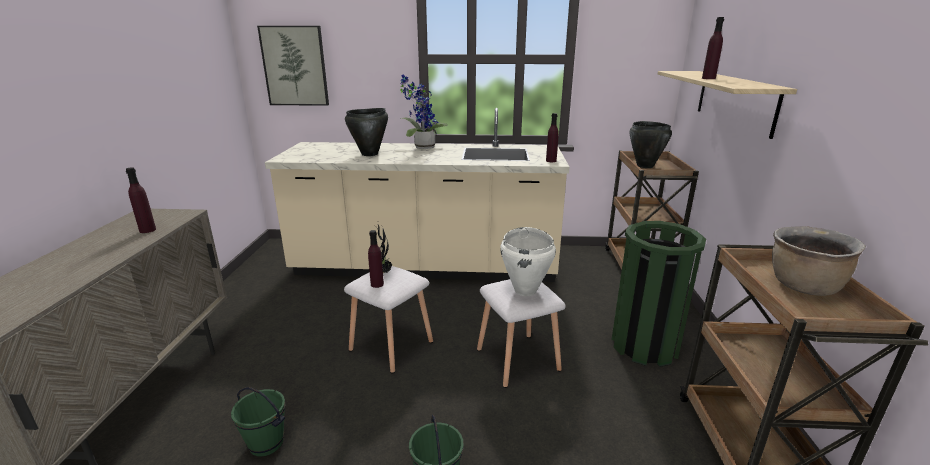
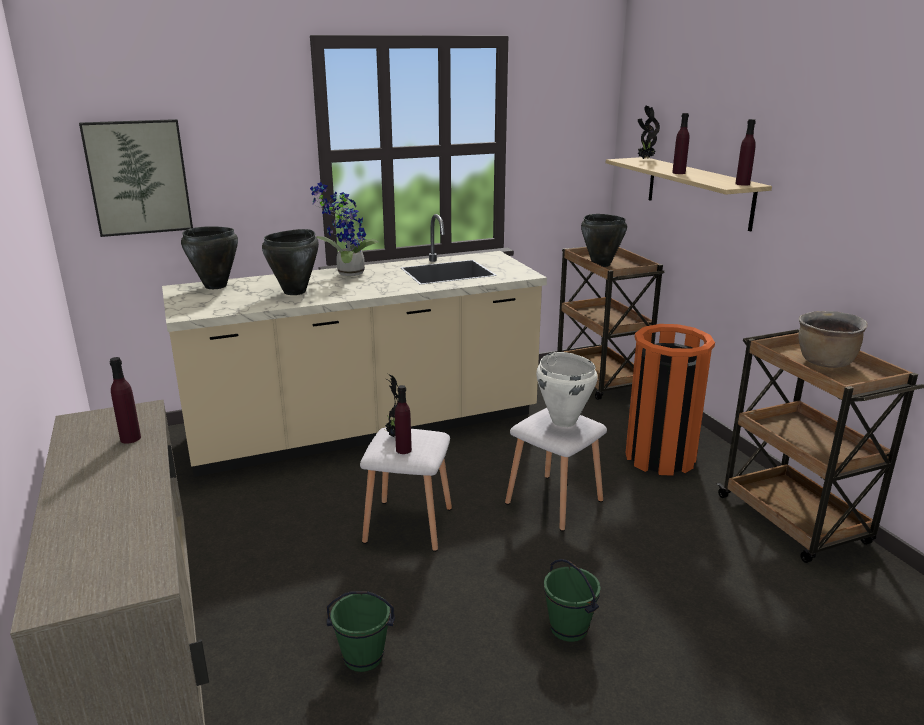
camera: 25 degrees left, 0 degrees up
(329, 145) = (215, 286): none -> black cooking pot
(551, 161) = (520, 272): purple bottle -> purple bottle (742, 184)
(644, 345) = (660, 457): green trash can -> orange trash can
(696, 71) = (645, 159): none -> potted plant

